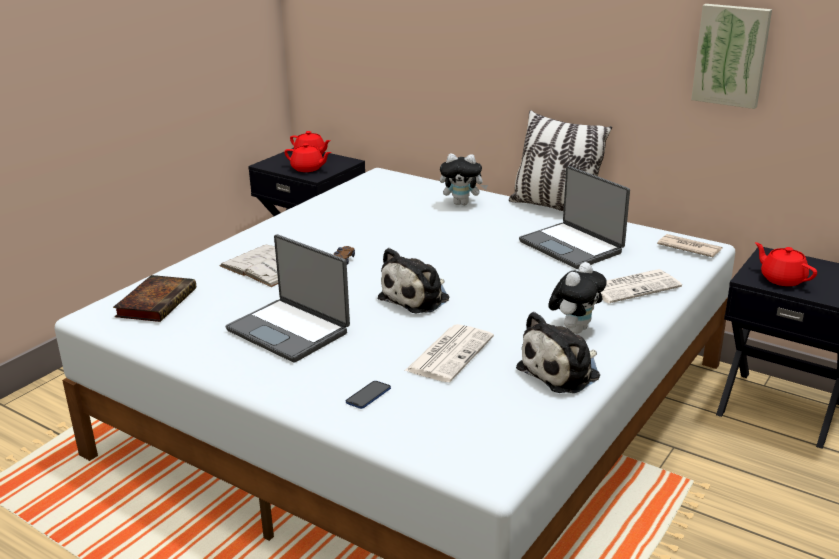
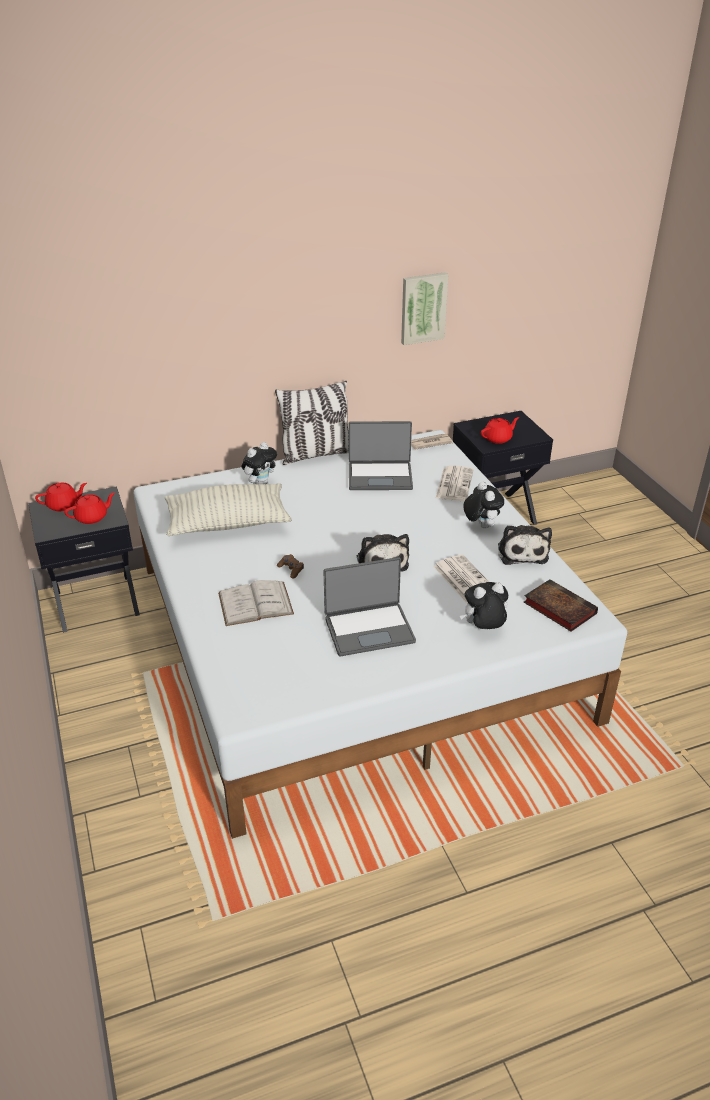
camera: 55 degrees left, 10 degrees up
(157, 302) = (253, 676): book -> book (557, 608)
(368, 396) = (483, 629): phone -> plush toy
(376, 214) = (228, 523): none -> pillow
(782, 279) = (498, 438): red teapot -> red teapot turned 150 degrees clockwise

